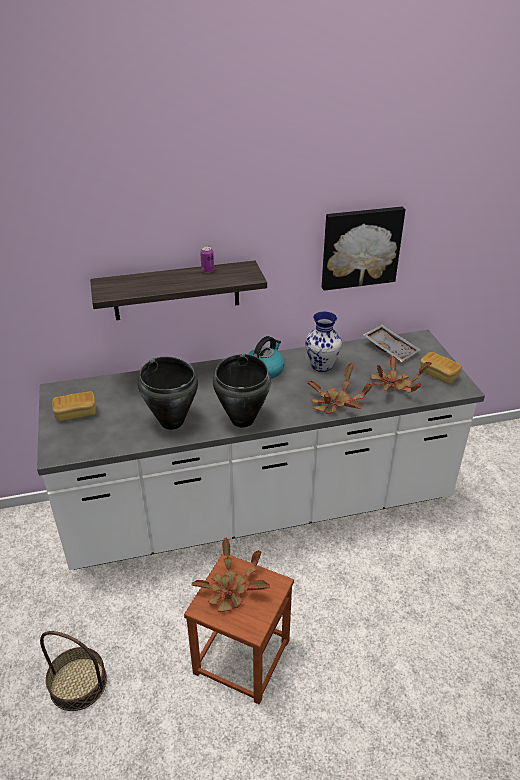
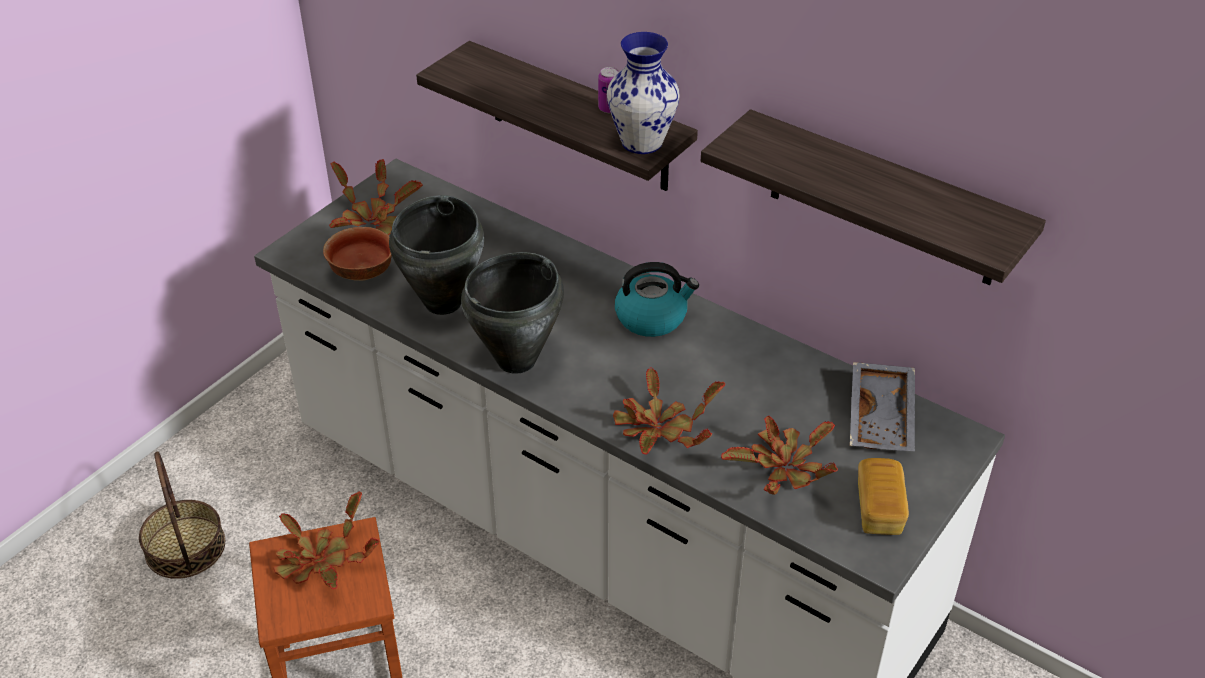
camera: 50 degrees right, 5 degrees up
(76, 414) = (373, 219): bread -> potted plant
(111, 436) = (363, 272): none -> bowl
(321, 366) = (733, 367): vase -> vase (641, 143)
(360, 247) = (883, 200): picture -> shelf

